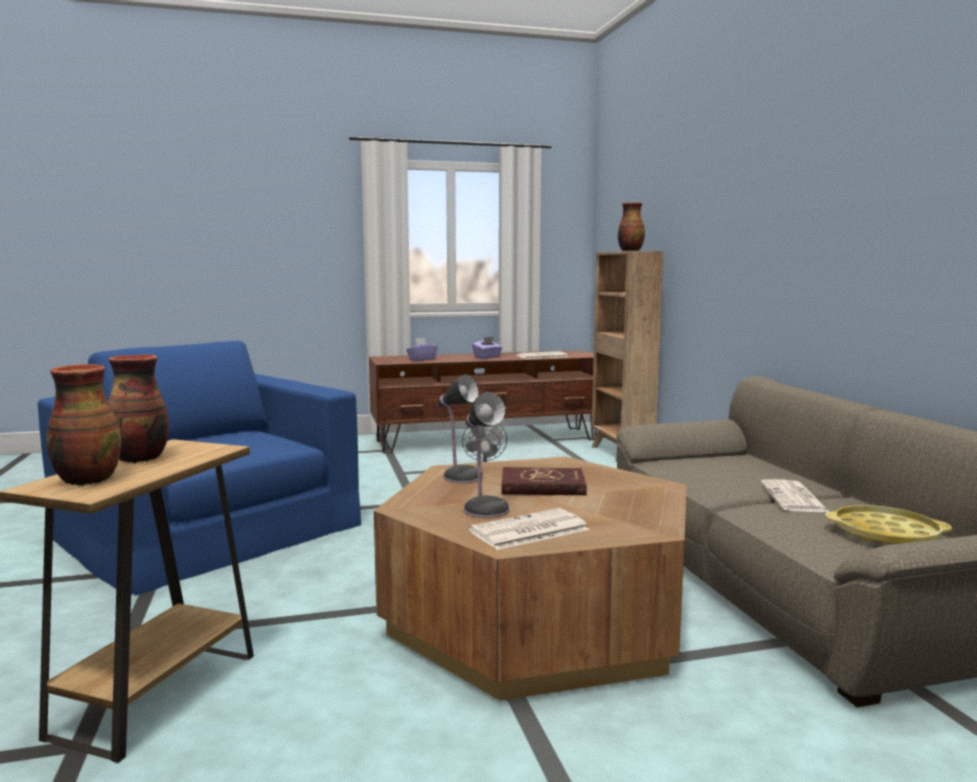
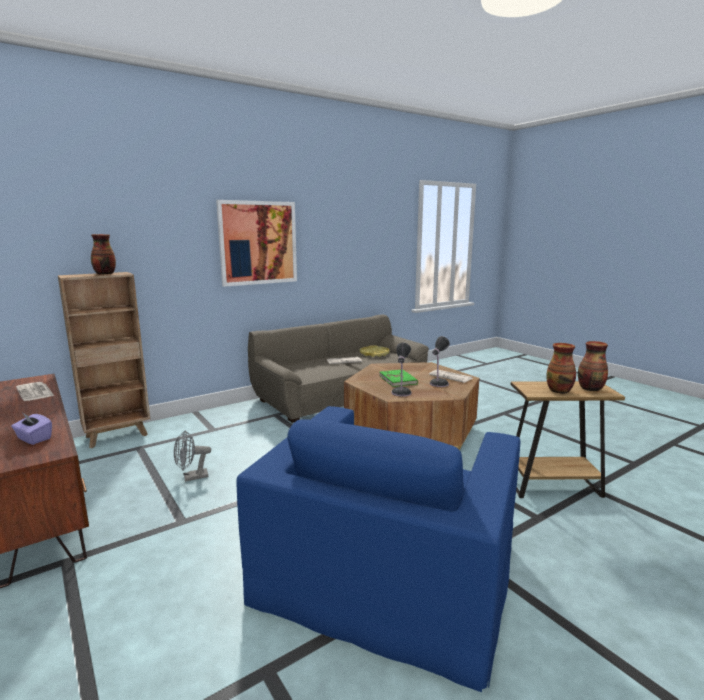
camera: 110 degrees left, 5 degrees up
(487, 357) = (30, 411): purple tissue box -> none
(542, 486) = (398, 380): red book -> green book
(795, 202) = (258, 243): none -> picture

